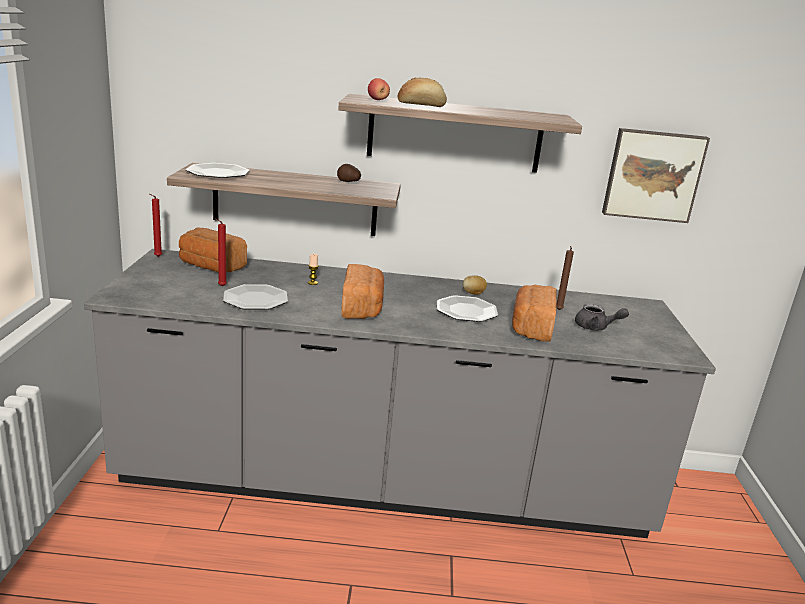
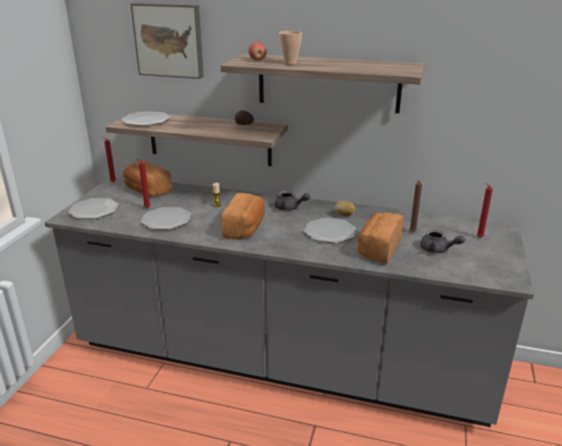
camera: 15 degrees right, 5 degrees up
(149, 288) = (94, 210): none -> plate
(405, 286) = (290, 208): none -> grey teapot
(421, 105) = (290, 63): bread -> cup
(631, 314) = (478, 237): none -> red candle
(652, 175) = (504, 113): picture -> picture (169, 40)

